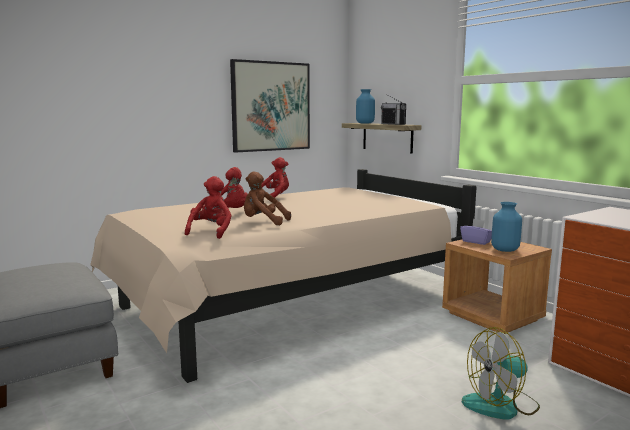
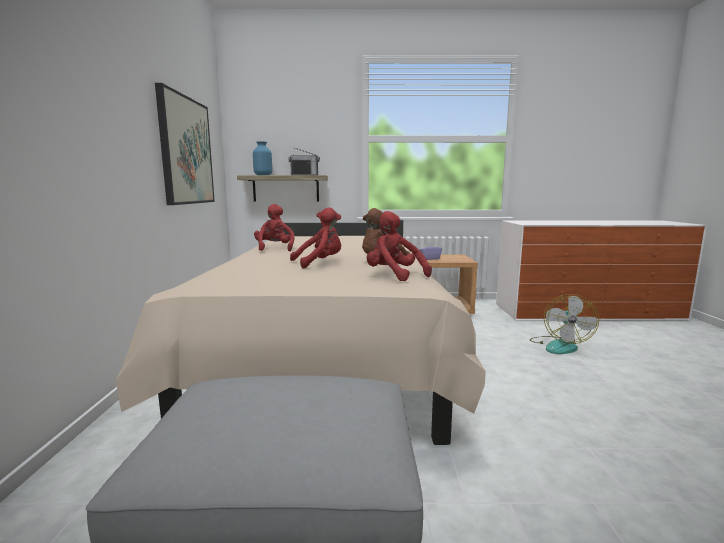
camera: 55 degrees left, 0 degrees up
(505, 250) = (456, 259): blue vase -> none

